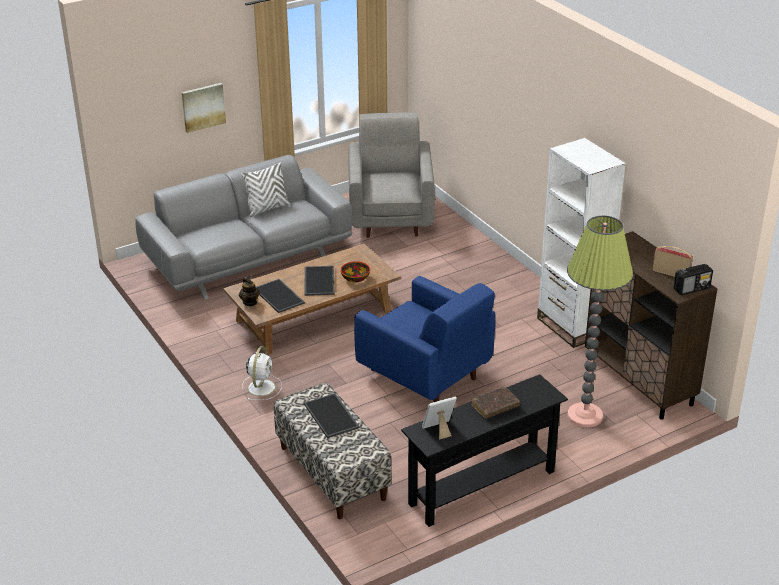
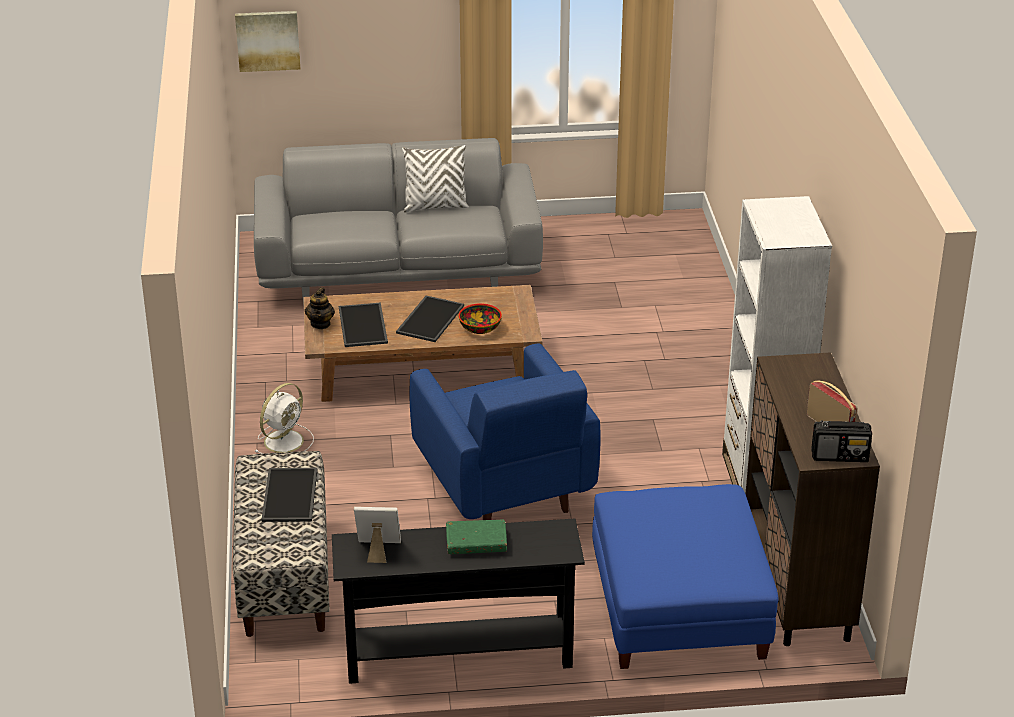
camera: 25 degrees right, 0 degrees up
(203, 107) = (377, 45): picture -> picture (268, 40)
(391, 216) = (632, 260): grey armchair -> none
(495, 407) = (476, 543): brown book -> green book
(585, 416) = (678, 607): floor lamp -> blue ottoman

